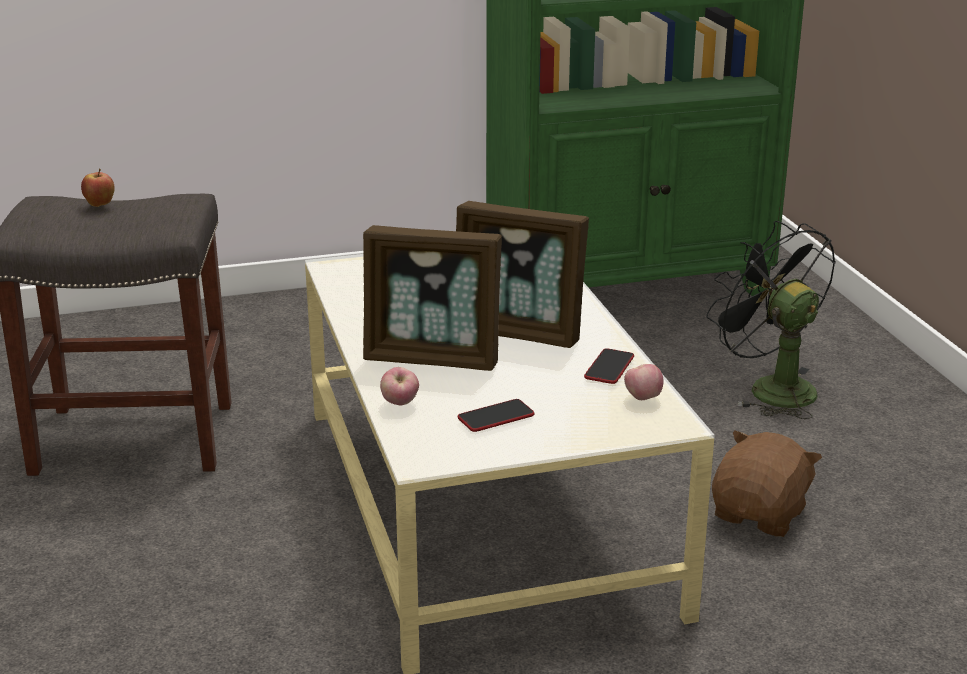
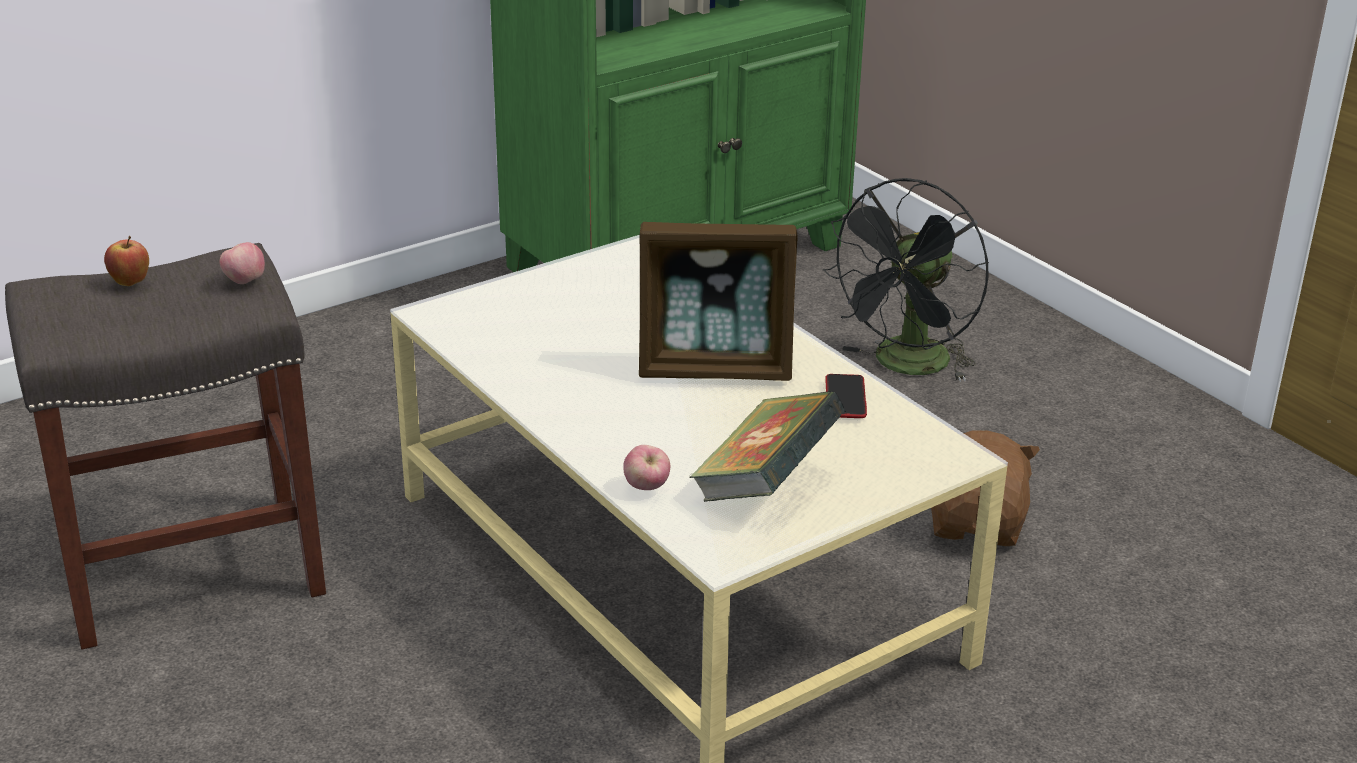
camera: 20 degrees left, 5 degrees up
(433, 358) = (643, 421): picture frame -> none
(496, 417) = (765, 484): phone -> book
(642, 398) = (905, 430): apple -> apple (244, 281)
(770, 388) = (906, 366): black fan -> black fan turned 90 degrees counterclockwise

